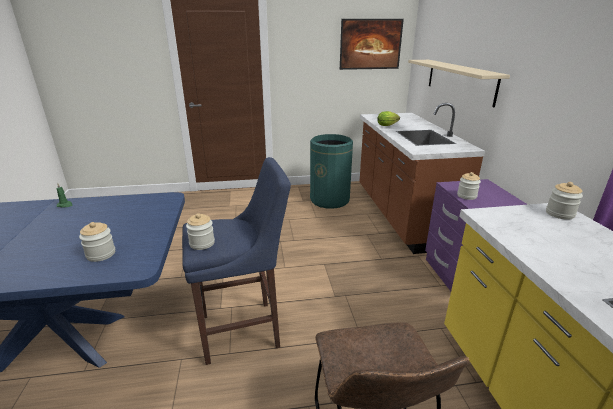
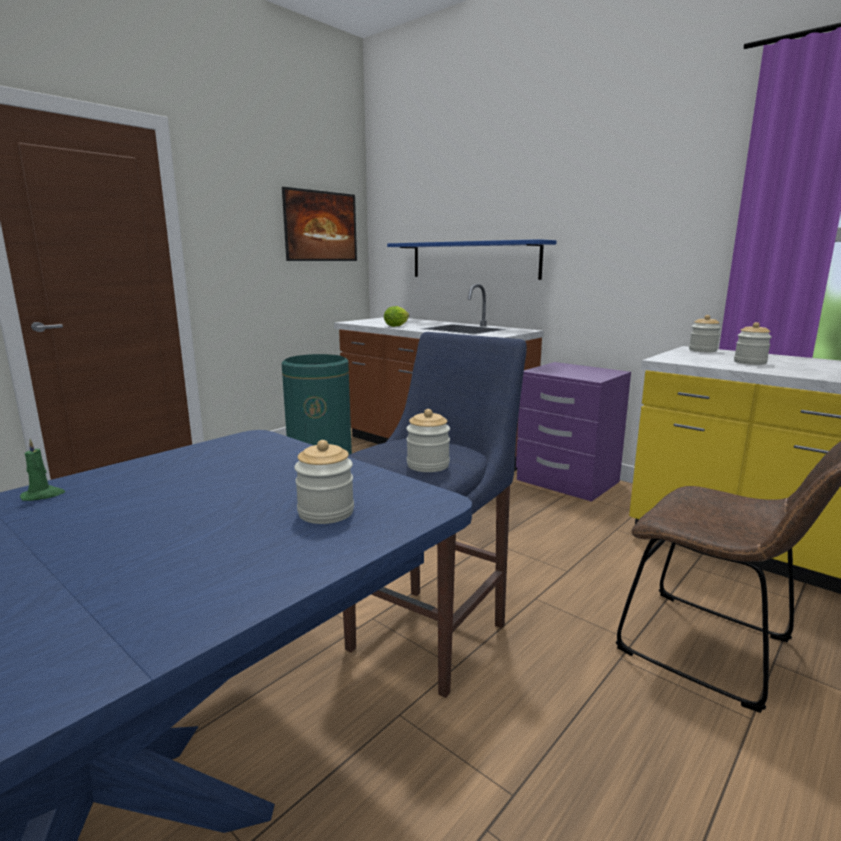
camera: 40 degrees left, 10 degrees down
(459, 80) = (473, 260): beige shelf -> blue shelf
(466, 196) = (569, 374): jar -> jar (750, 362)

